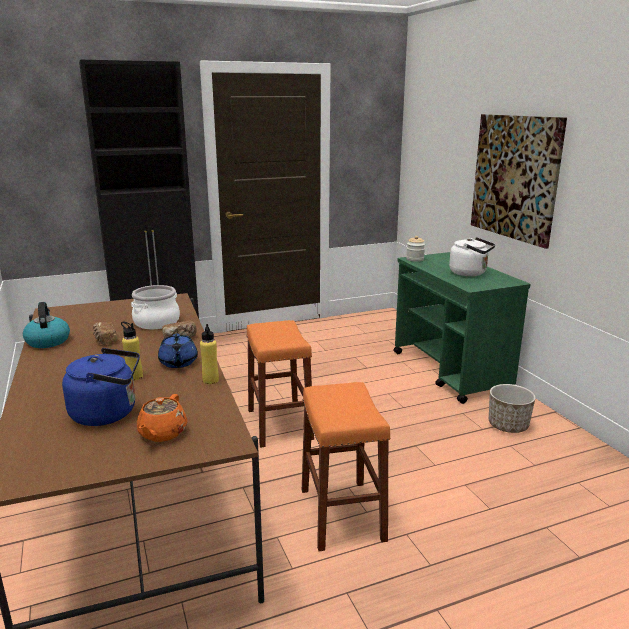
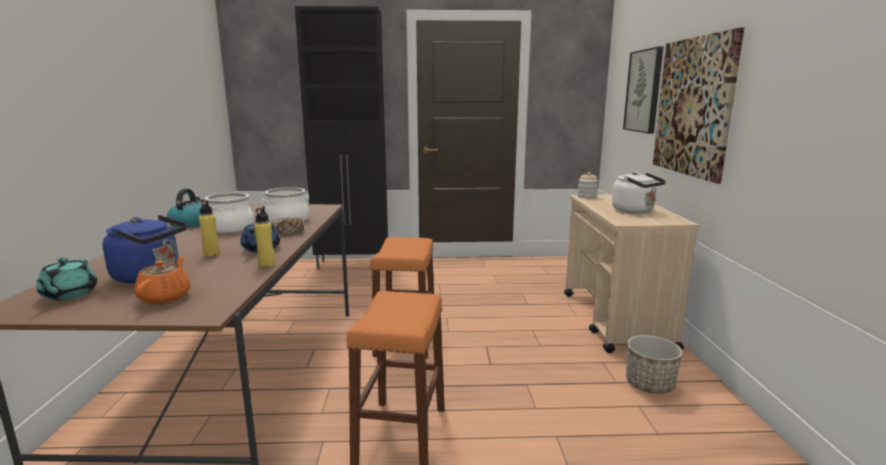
camera: 20 degrees right, 5 degrees down
(52, 450) = (68, 295): none -> turquoise teapot
(105, 340) = (230, 228): bread -> cooking pot
(162, 433) = (165, 297): orange teapot -> orange teapot turned 150 degrees clockwise
(451, 371) = (616, 320): green cart -> beige cart
(453, 153) = (644, 91): none -> picture

